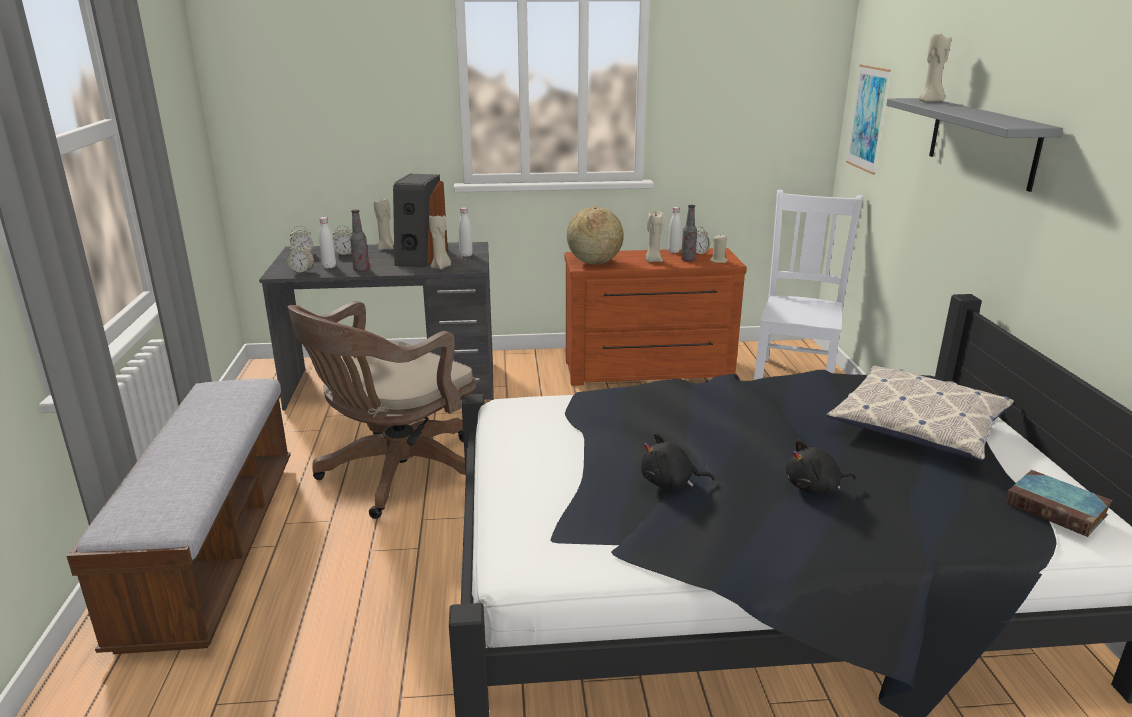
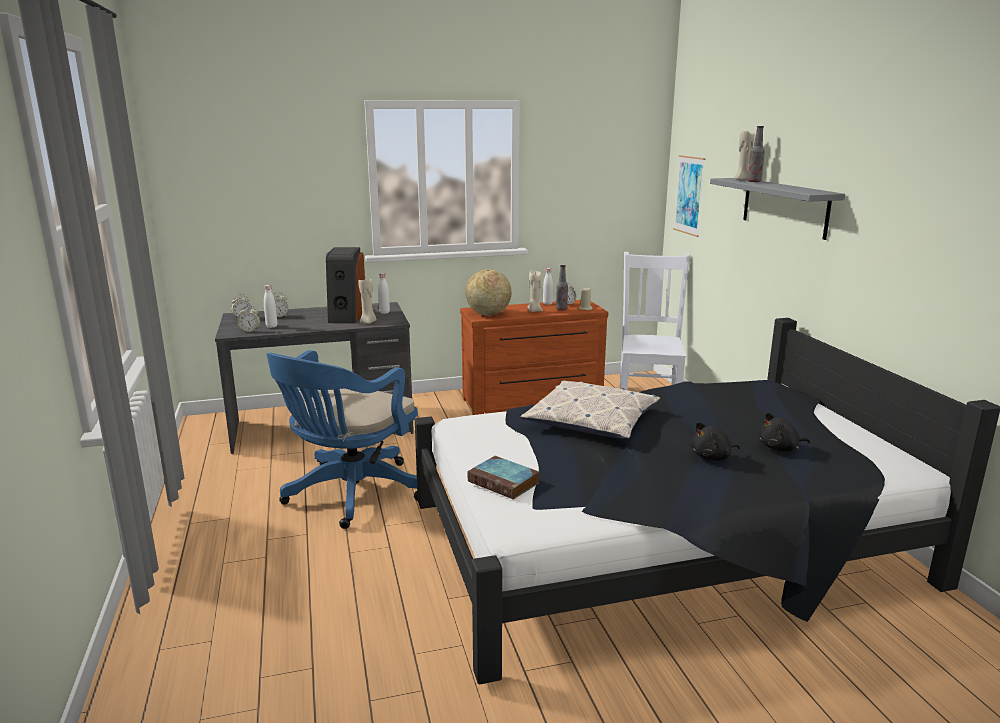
camera: 10 degrees left, 5 degrees down
(213, 547) = (210, 563): bench -> none
(361, 270) = (301, 327): bottle -> bottle (754, 181)
(386, 248) = (313, 310): beige candle -> none
(395, 475) = (349, 495): brown office chair -> blue office chair
(670, 483) = (607, 463): black plush toy -> black plush toy (780, 448)
(918, 425) = (769, 412): pillow -> pillow (592, 421)
(1058, 509) = (879, 457): book -> book (505, 482)

